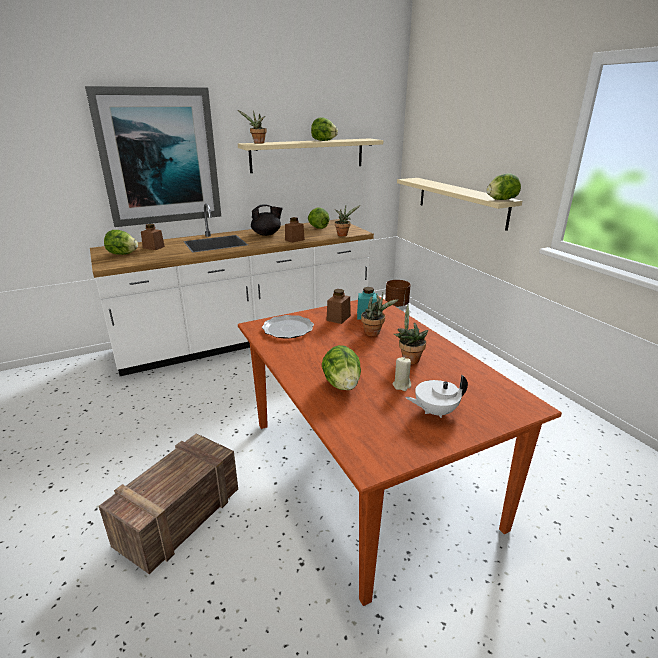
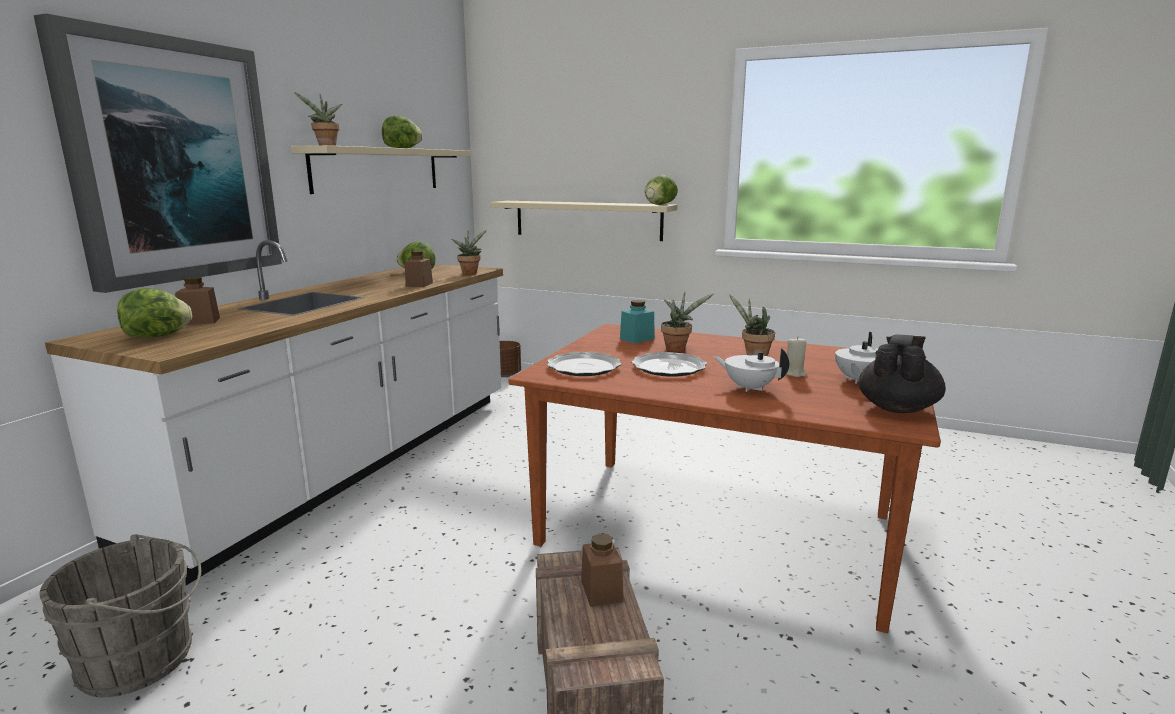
camera: 40 degrees left, 10 degrees down
(76, 402) = (144, 660): none -> grey bucket
(267, 234) = (361, 285): black teapot -> black teapot (897, 408)
(332, 347) = (668, 367): none -> plate
(338, 318) = (613, 347): brown jar -> brown jar (601, 591)
(342, 384) = (749, 388): lettuce -> white teapot

